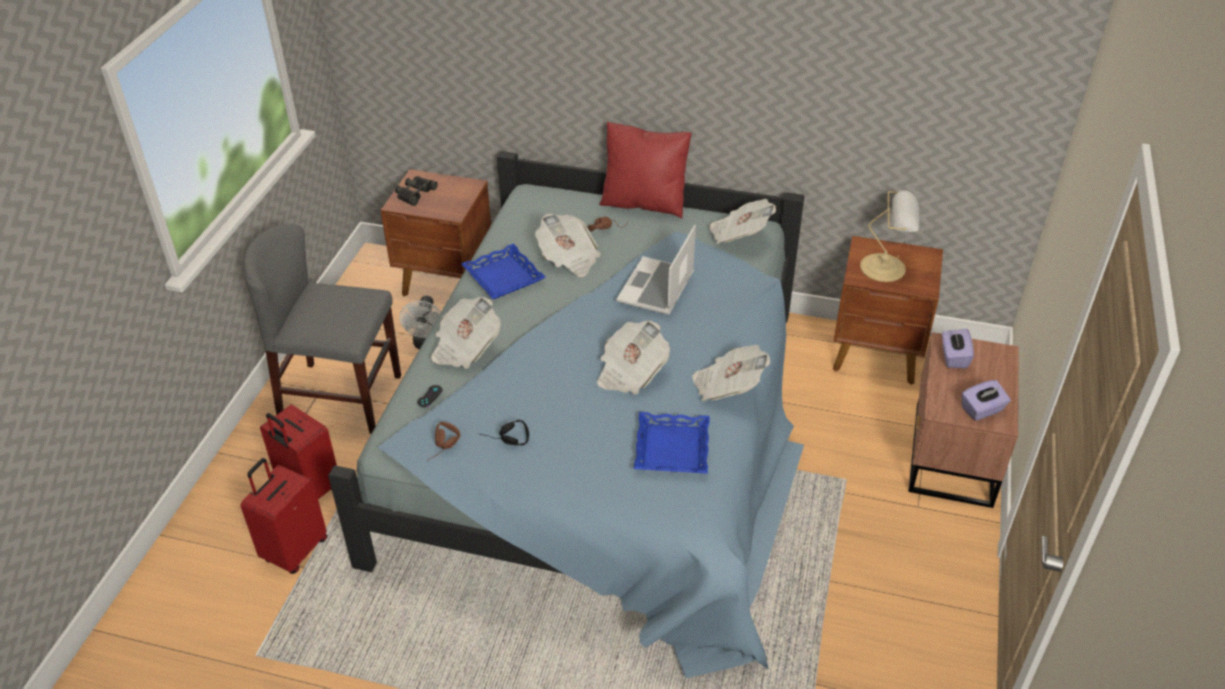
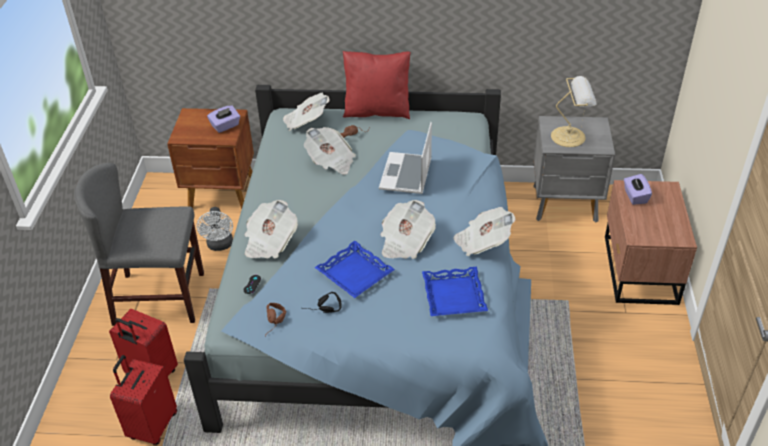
camera: 10 degrees left, 0 degrees up
(415, 193) = (192, 127): black binoculars -> none
(503, 277) = (283, 183): blue tray -> blue tray (354, 274)
(739, 235) = (457, 126): newspaper -> newspaper (306, 122)
(877, 356) = (566, 204): brown nightstand -> grey nightstand
(982, 410) = (666, 232): purple tissue box -> purple tissue box (225, 126)

